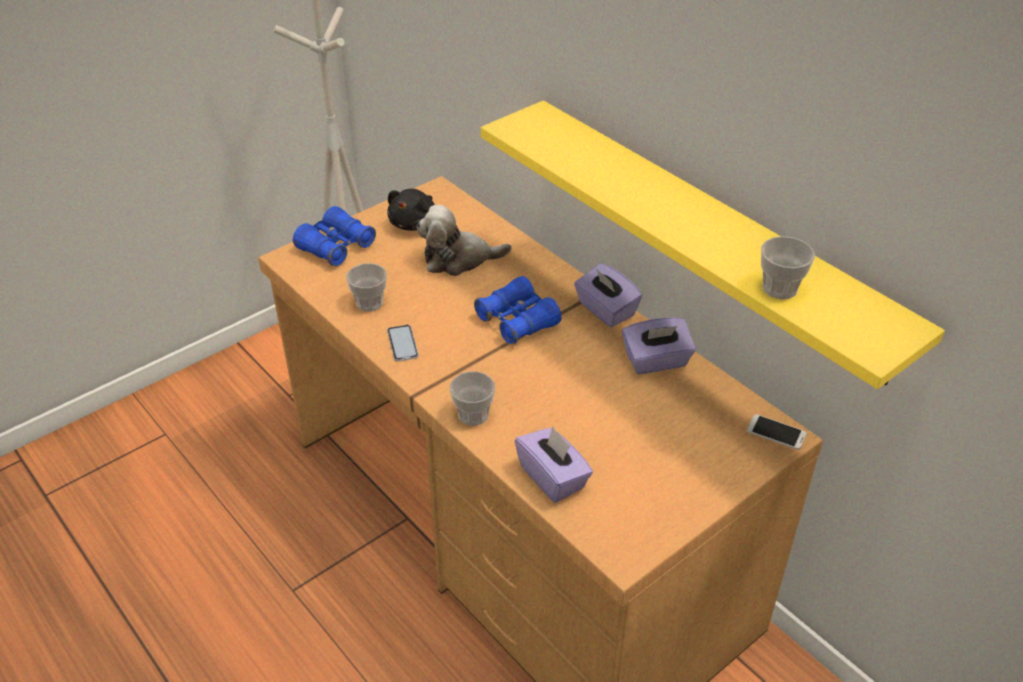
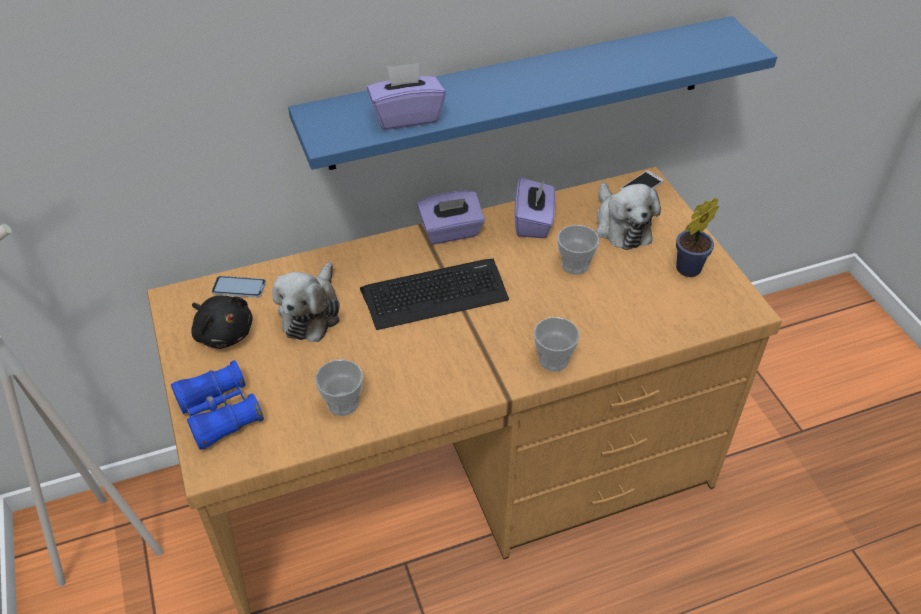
camera: 70 degrees left, 5 degrees up
(402, 344) = (426, 390): phone -> phone (239, 288)
(517, 321) = (435, 294): blue binoculars -> keyboard
(553, 477) = (651, 326): purple tissue box -> purple tissue box (406, 117)
(656, 492) = (685, 270): none -> potted plant
(695, 428) = (621, 226): none -> plush toy
(710, 234) = (521, 93): yellow shelf -> blue shelf
(779, 288) = (661, 65): cup -> cup (575, 265)

